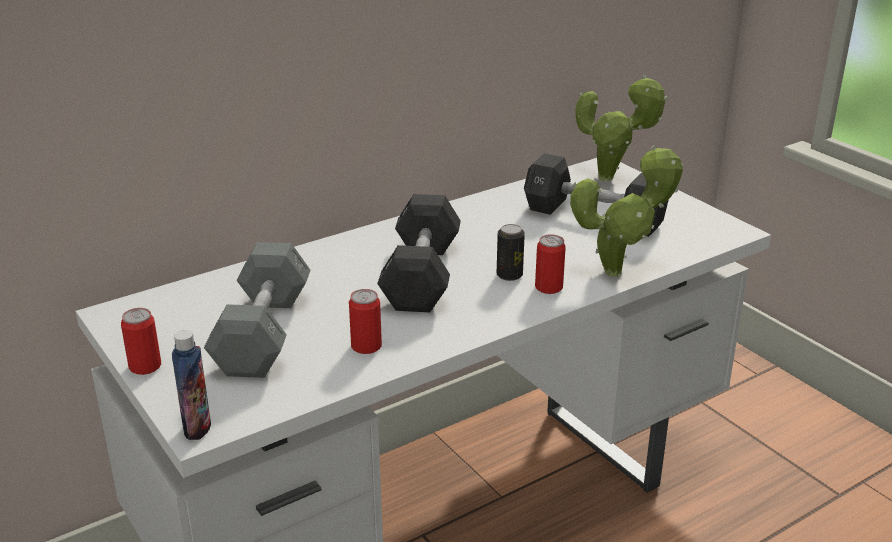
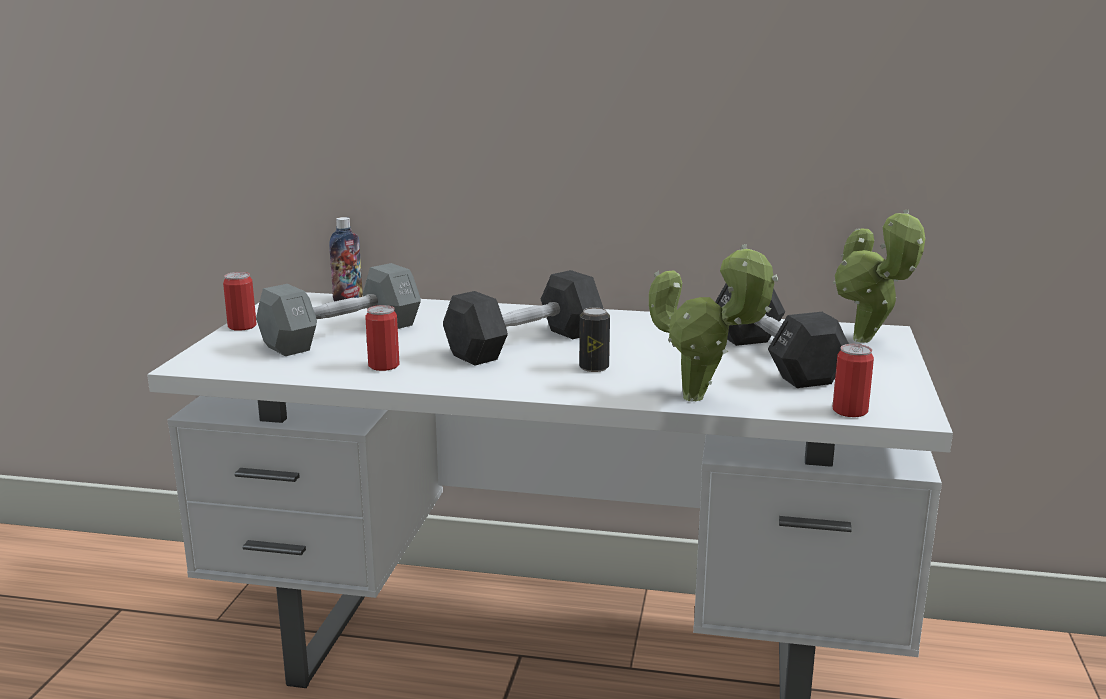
camera: 45 degrees right, 10 degrees down
(197, 427) = (192, 363): bottle -> bottle (348, 299)
(549, 287) = (607, 385): can -> can (850, 411)

